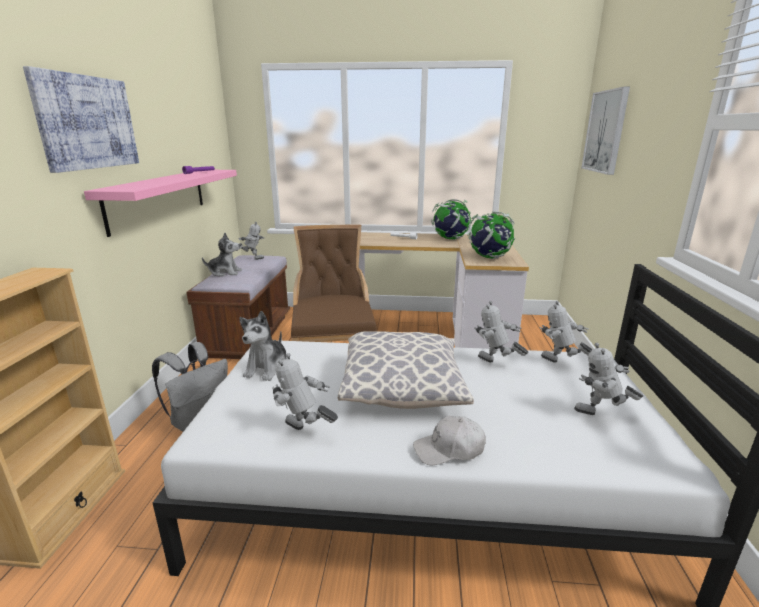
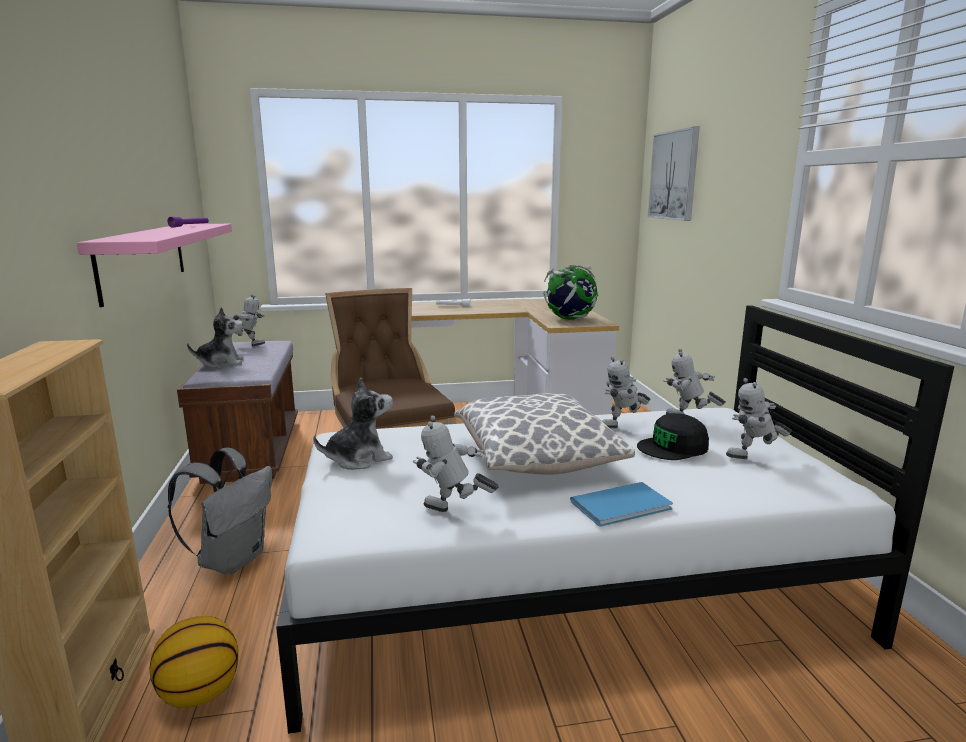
camera: 15 degrees left, 5 degrees down
(87, 122) = (77, 151): picture -> none
(130, 527) = (200, 693): none -> basketball
(268, 368) = (358, 459): plush toy -> plush toy turned 120 degrees counterclockwise
(449, 449) = (624, 506): white cap -> blue book
(450, 239) = (510, 304): globe -> none
(496, 364) = (623, 427): toy robot -> toy robot turned 45 degrees counterclockwise
(528, 392) = (673, 447): none -> black cap

